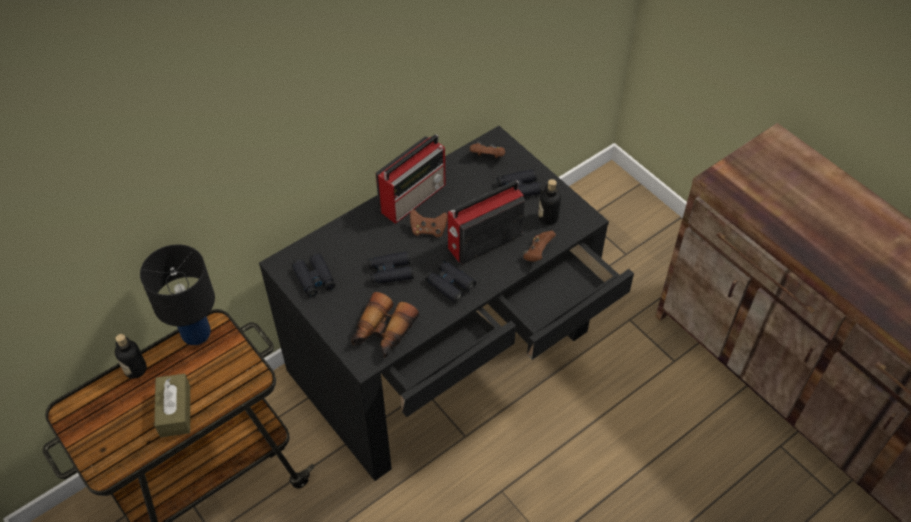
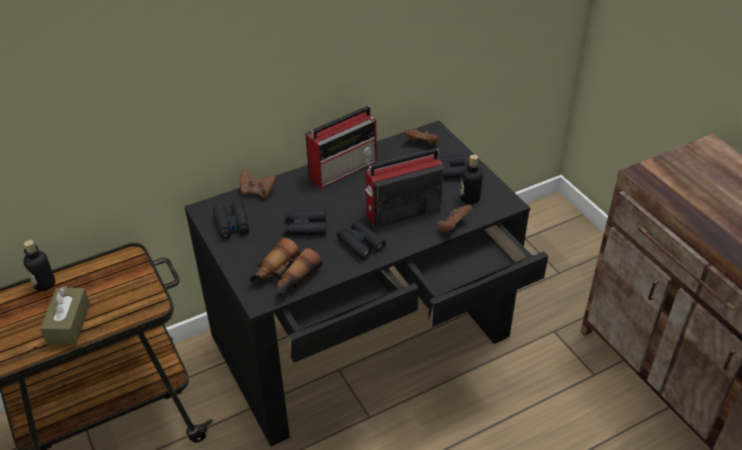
camera: 10 degrees right, 10 degrees down
(196, 336) = (109, 263): black table lamp -> none
(428, 230) = (351, 196): brown game controller -> brown game controller (257, 192)

